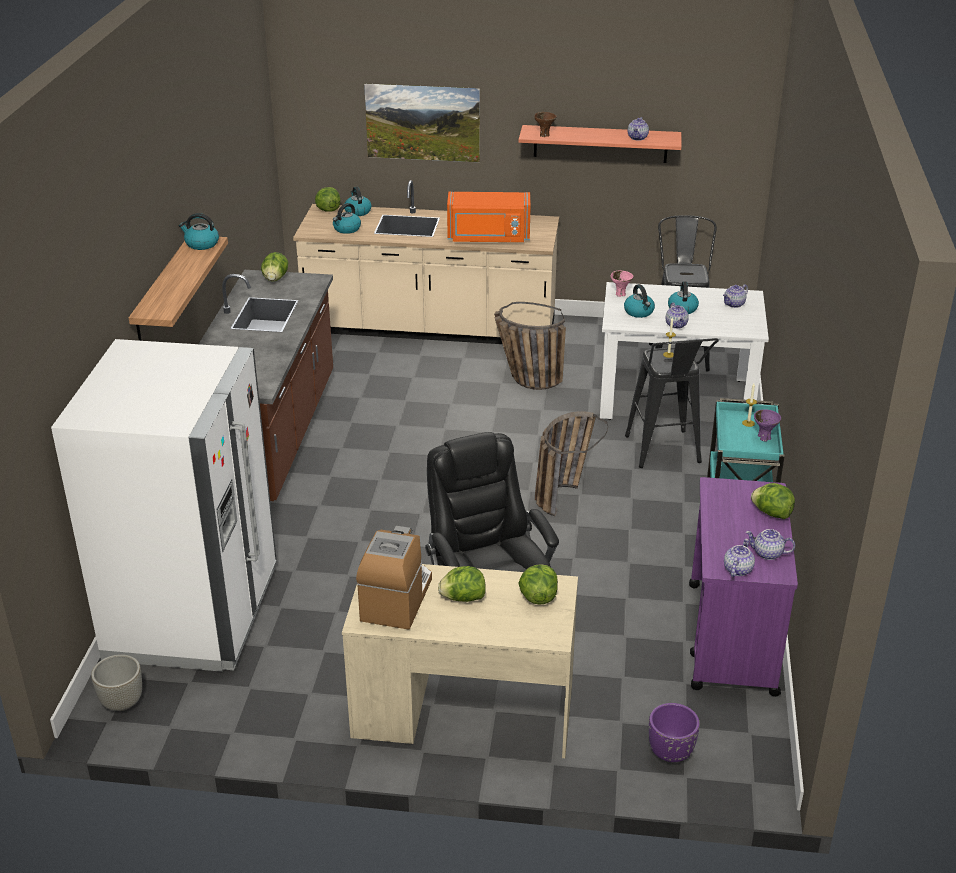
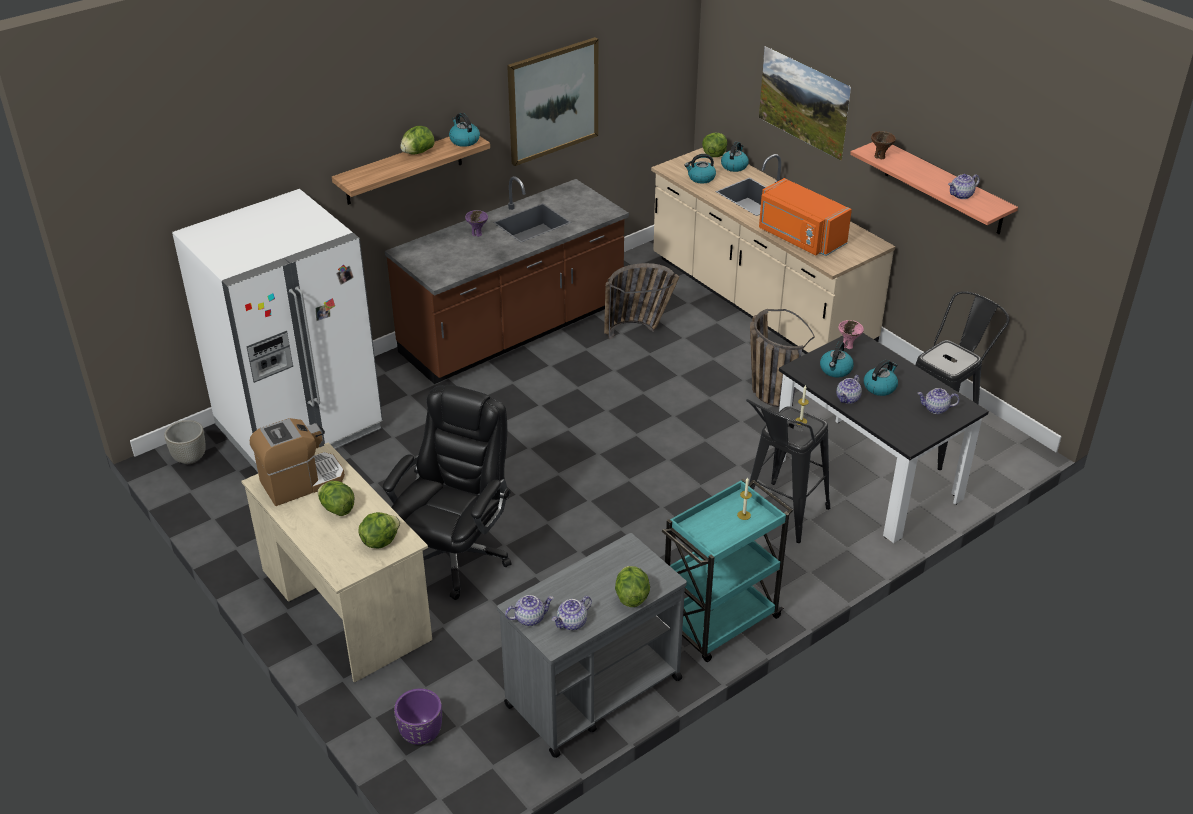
camera: 45 degrees right, 5 degrees up
(221, 189) = (553, 101): none -> picture
(275, 279) = (583, 197): lettuce -> lettuce (417, 152)
(563, 493) = (649, 497): basket -> basket (639, 329)
(675, 400) = (867, 477): white dining table -> black dining table
(731, 639) = (592, 692): purple cart -> grey cart
(764, 437) = (735, 534): purple bowl -> purple bowl (477, 233)
(767, 553) = (572, 623): teapot -> teapot turned 105 degrees counterclockwise

